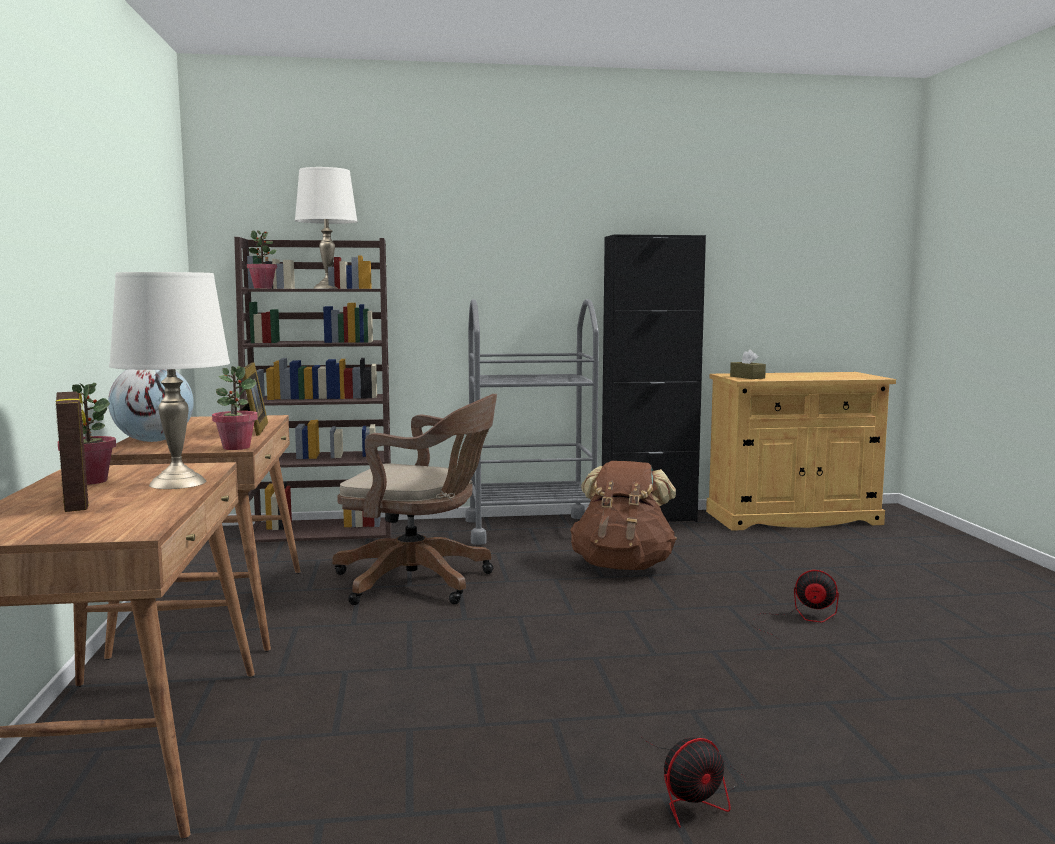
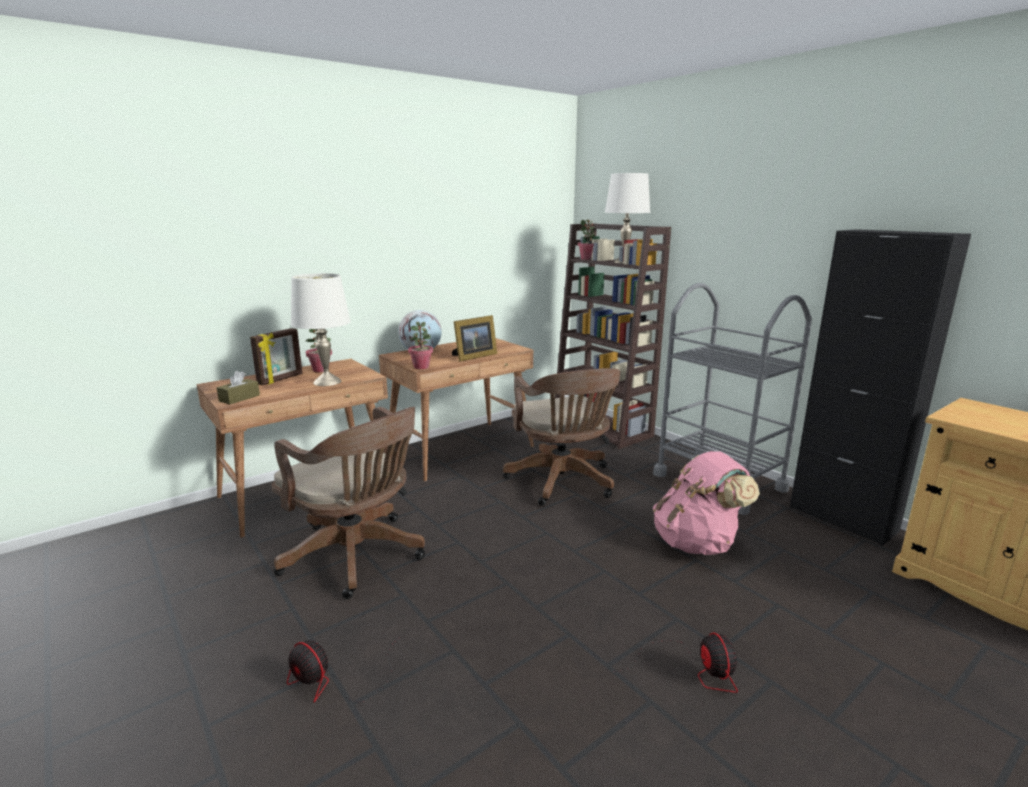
camera: 60 degrees right, 10 degrees up
(417, 735) = (358, 557): none -> brown office chair
(623, 566) = (697, 543): brown backpack -> pink backpack
(747, 377) = (973, 415): brown tissue box -> brown tissue box (239, 398)

